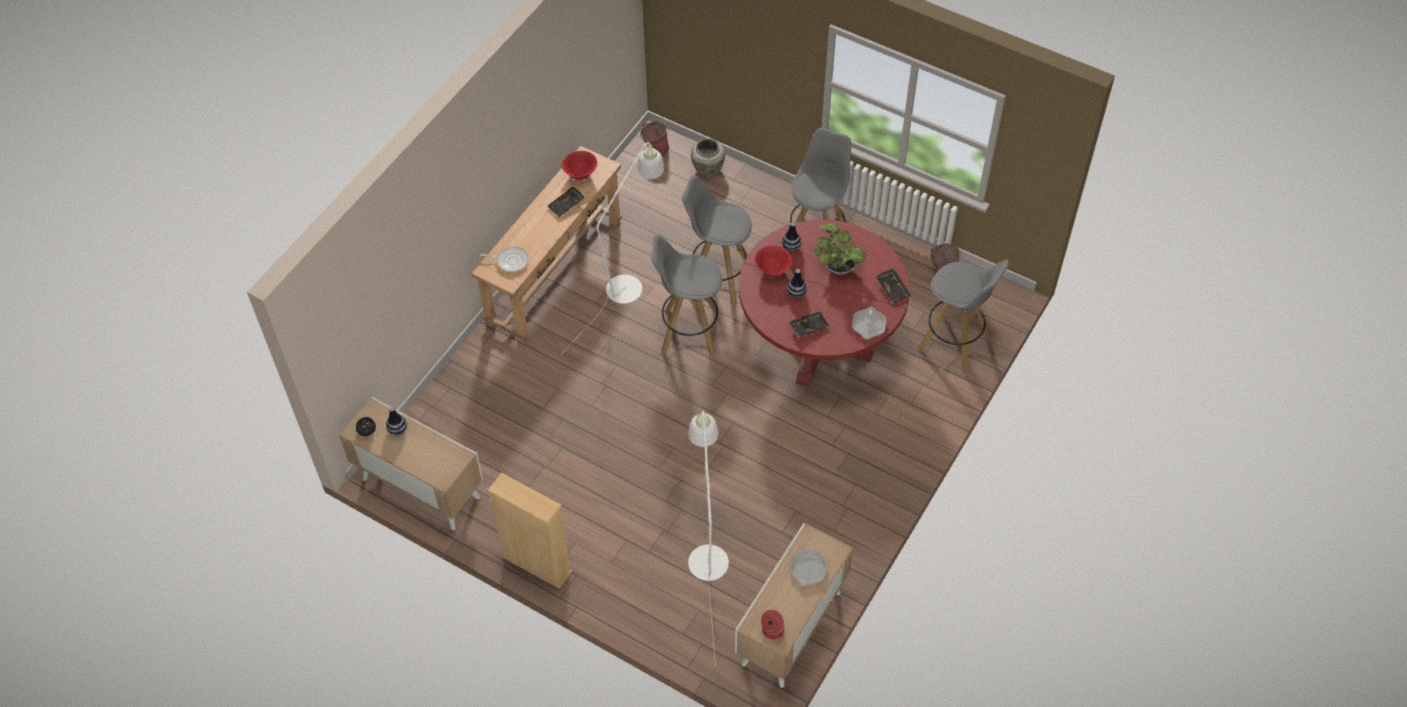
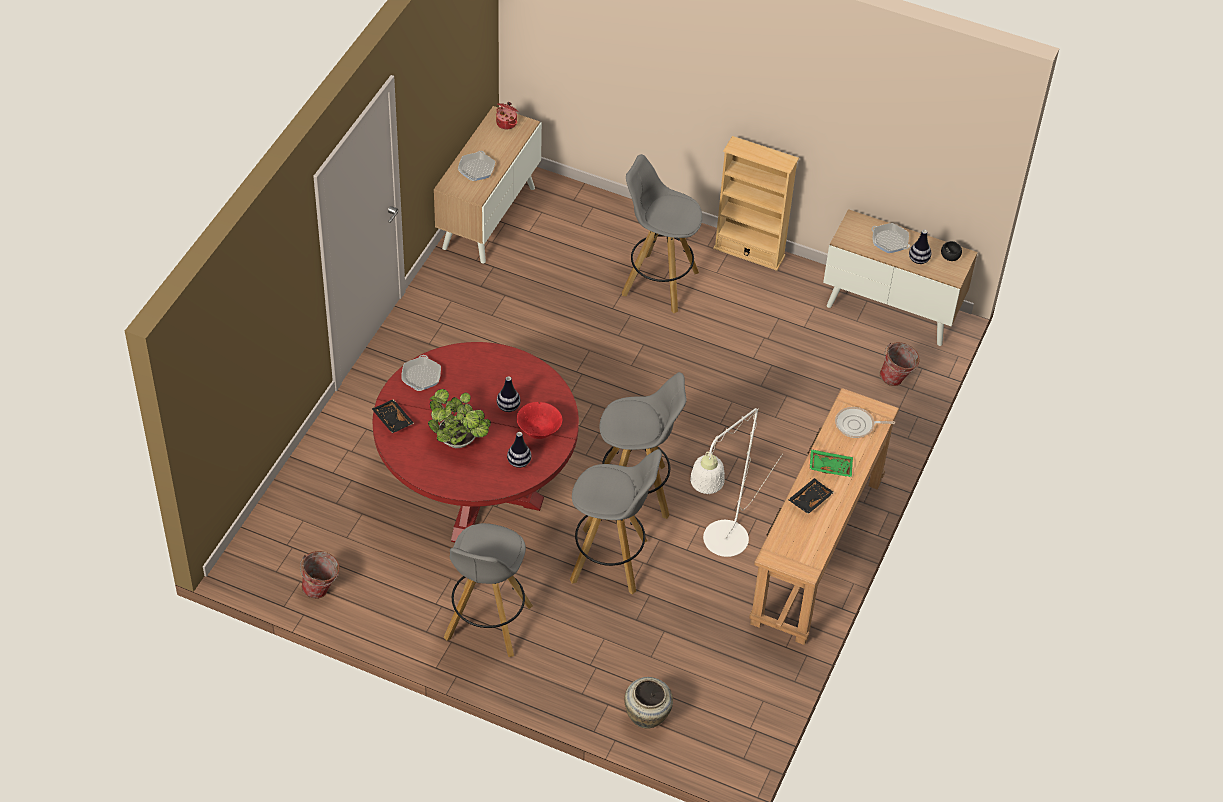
camera: 170 degrees right, 5 degrees down
(417, 452) = (889, 241): none -> frying pan
(542, 229) = (830, 466): none -> green tray
(580, 174) = (803, 542): red bowl -> none
(655, 149) = (727, 743): bucket -> bucket (897, 379)
(707, 552) = (580, 272): white floor lamp -> none
(808, 326) = (491, 371): black tray -> none
(954, 341) = (311, 503): grey stool -> grey stool (658, 283)

